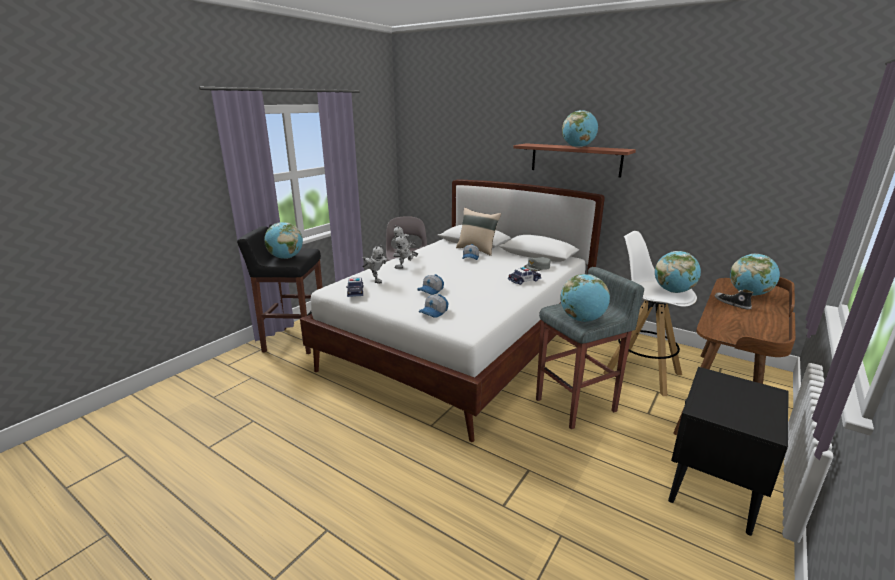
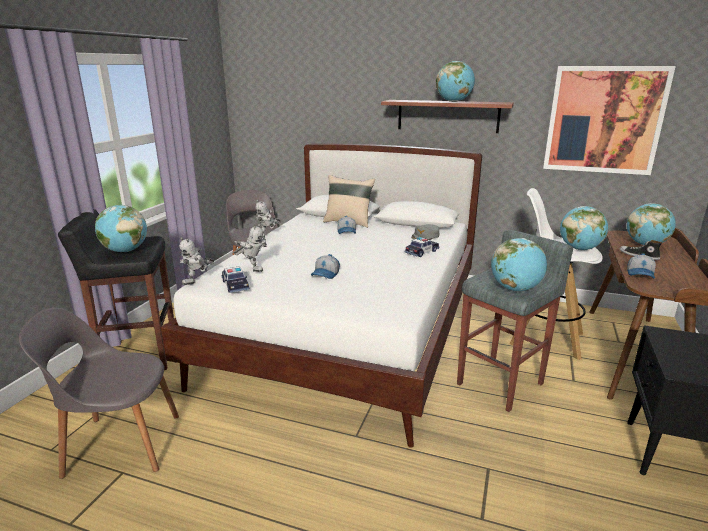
camera: 15 degrees left, 0 degrees up
(258, 401) = (120, 444): none -> grey chair
(405, 267) = (279, 250): toy robot -> toy robot (198, 282)
(434, 312) = (346, 300): cap -> cap (641, 274)
(723, 169) = (604, 120): none -> picture

